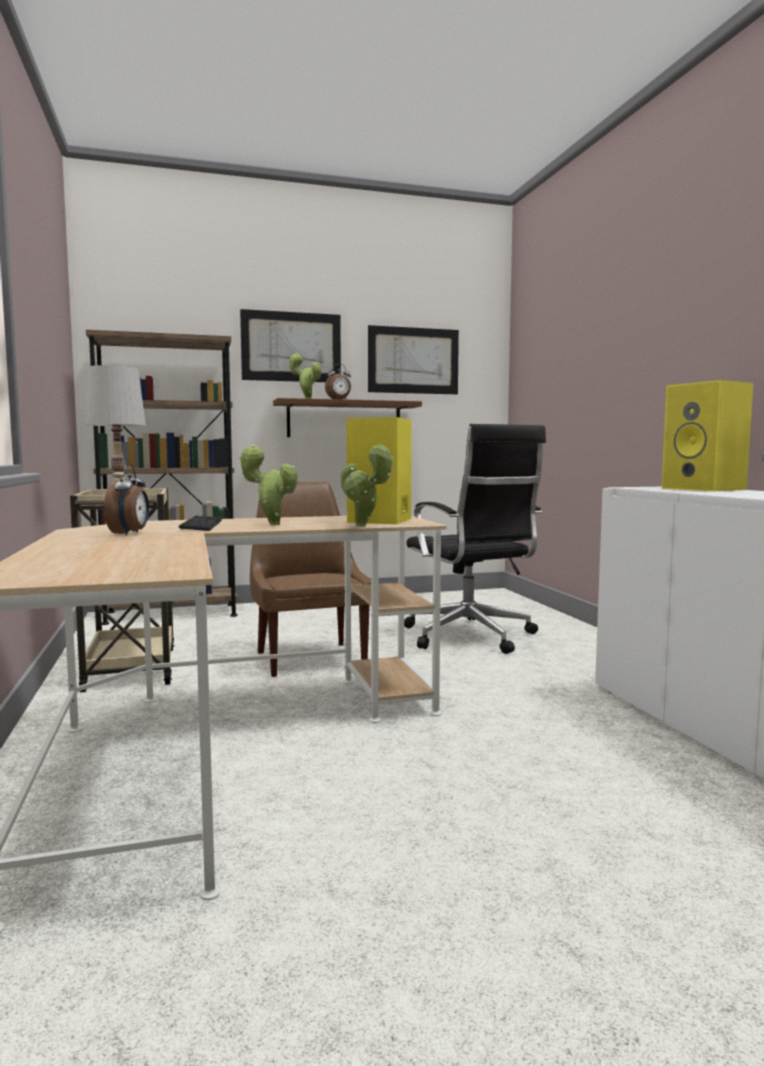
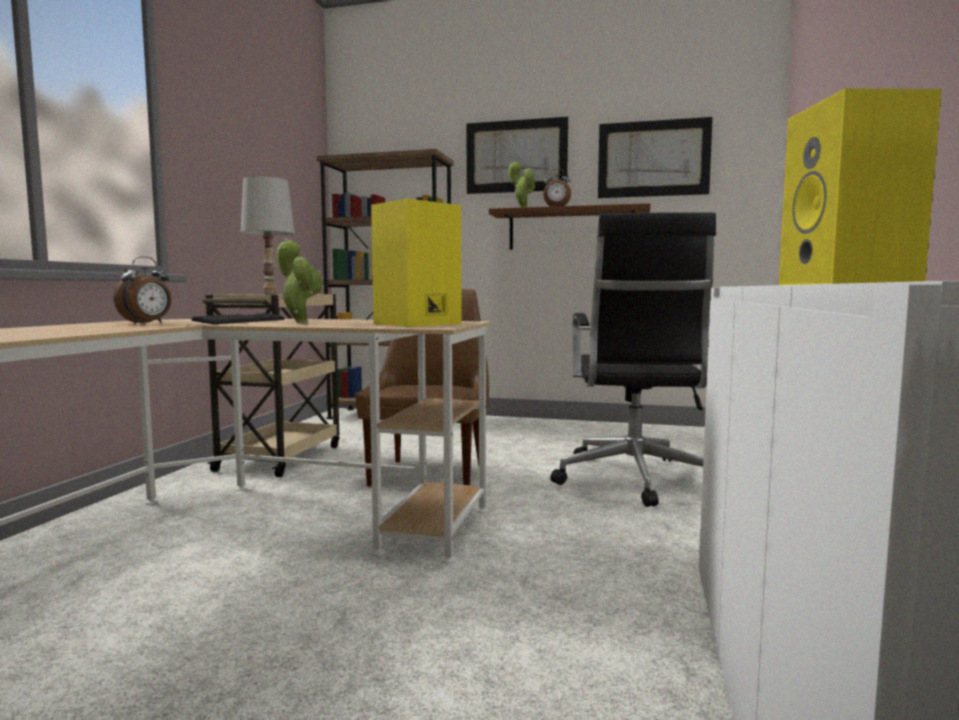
camera: 30 degrees right, 0 degrees up
(364, 526) = (361, 327): potted plant -> none

